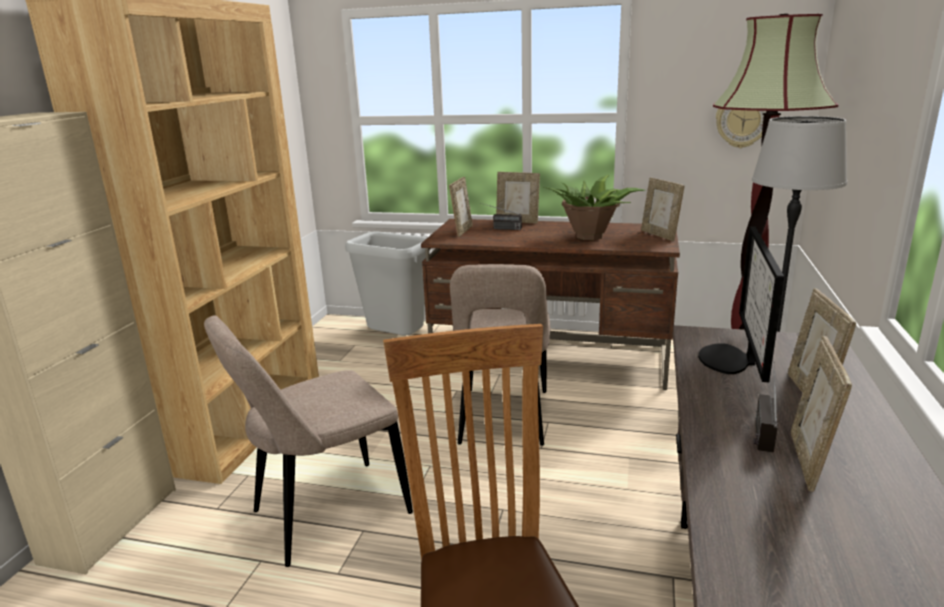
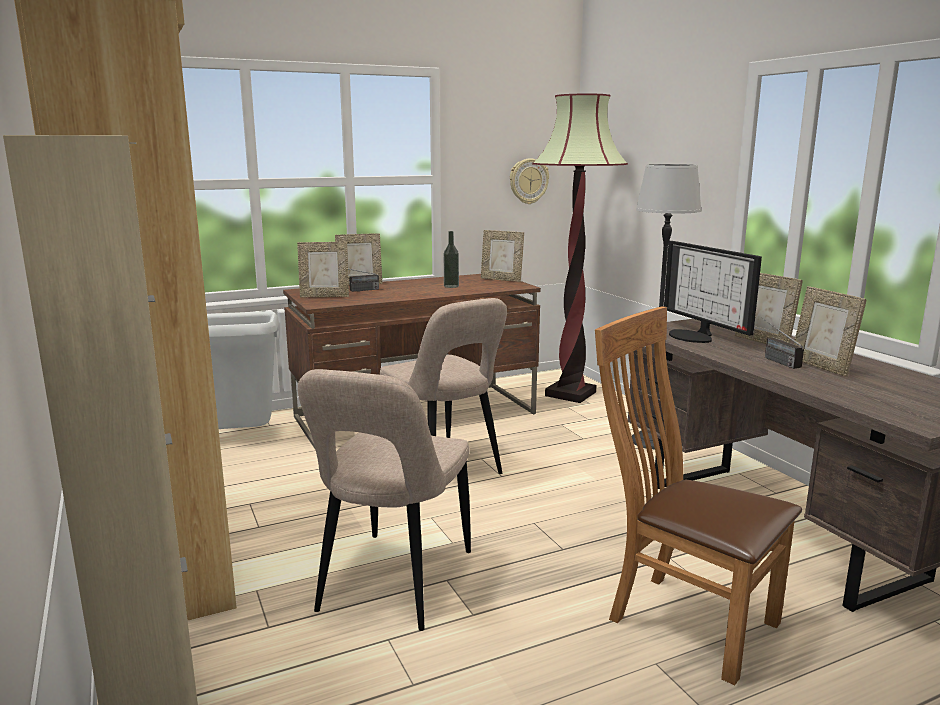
camera: 40 degrees left, 5 degrees down
(462, 231) = (324, 296): picture frame -> picture frame turned 105 degrees clockwise
(591, 236) = (451, 286): potted plant -> bottle

